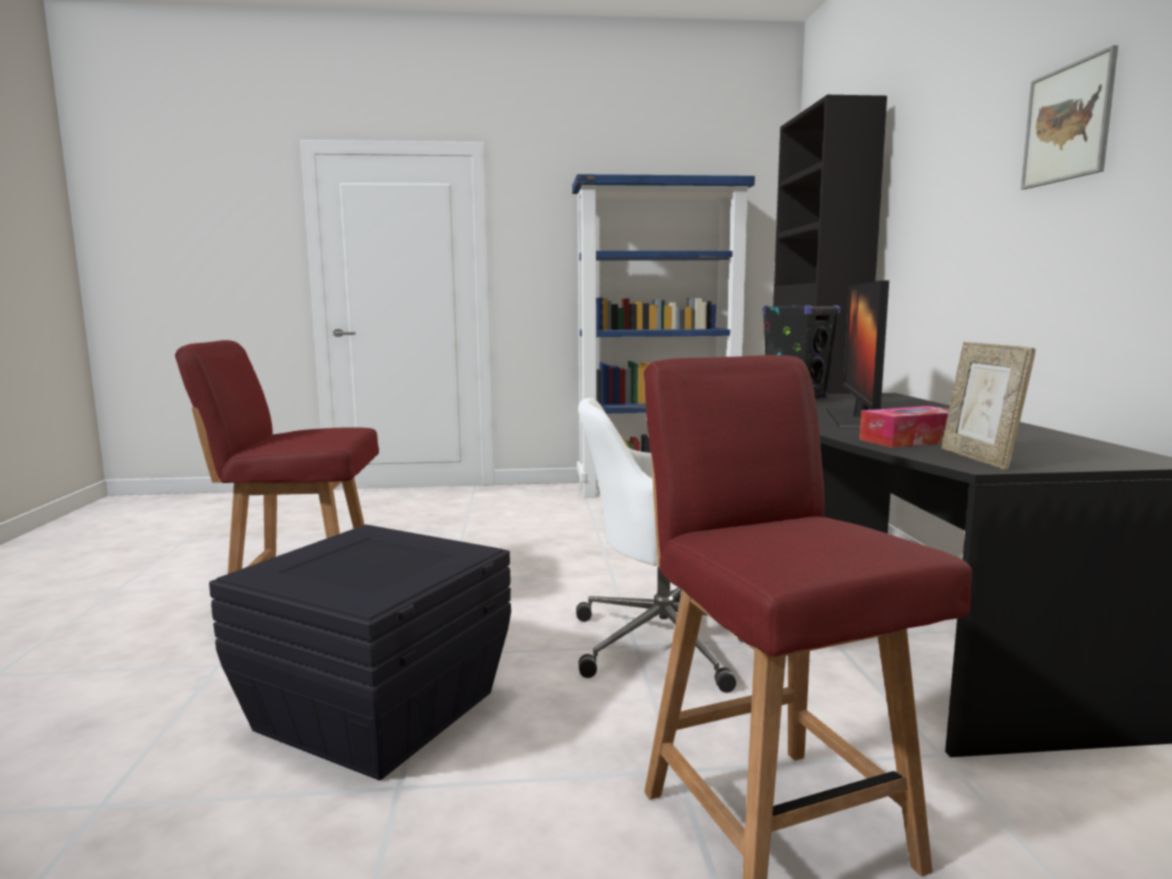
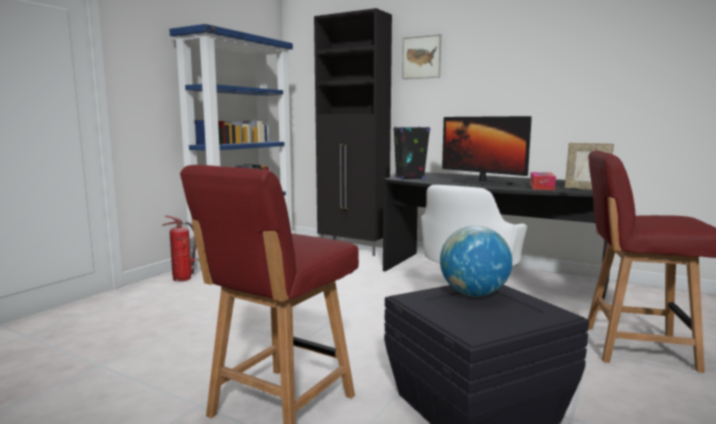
camera: 55 degrees left, 0 degrees up
(412, 552) = (473, 294): none -> globe
(545, 493) = (182, 279): none -> fire extinguisher
(1067, 123) = (527, 52): picture -> picture (421, 57)

